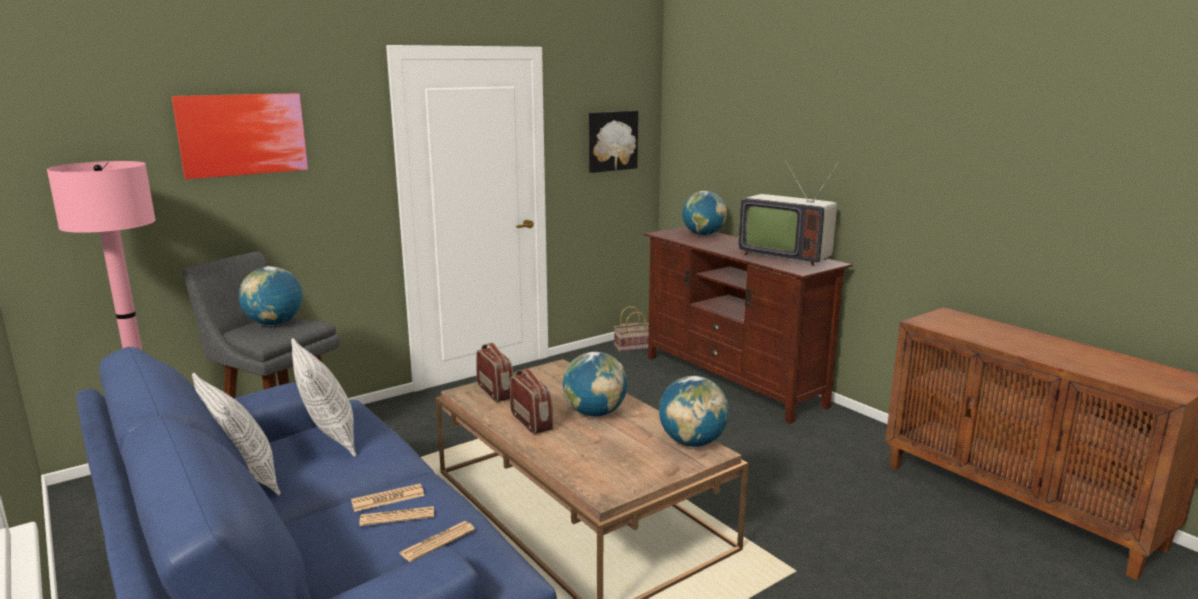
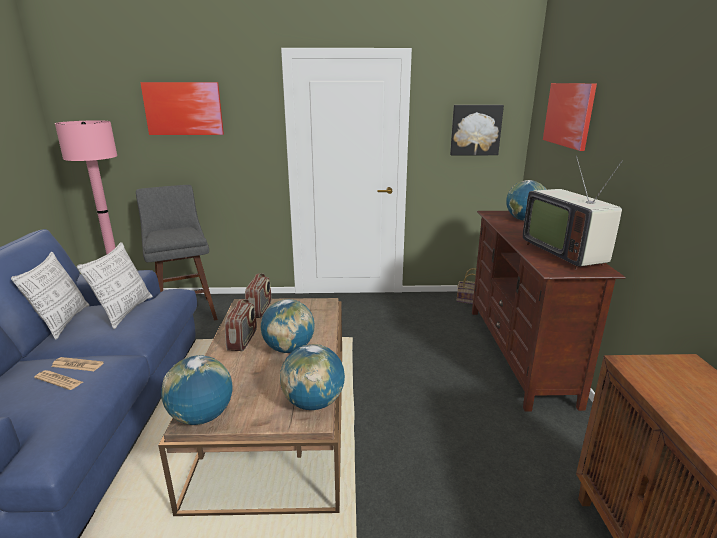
camera: 35 degrees right, 5 degrees up
(274, 324) = (175, 231): globe -> globe (202, 417)
(437, 542) = (43, 409): newspaper -> none
(730, 119) = (569, 114): none -> picture

